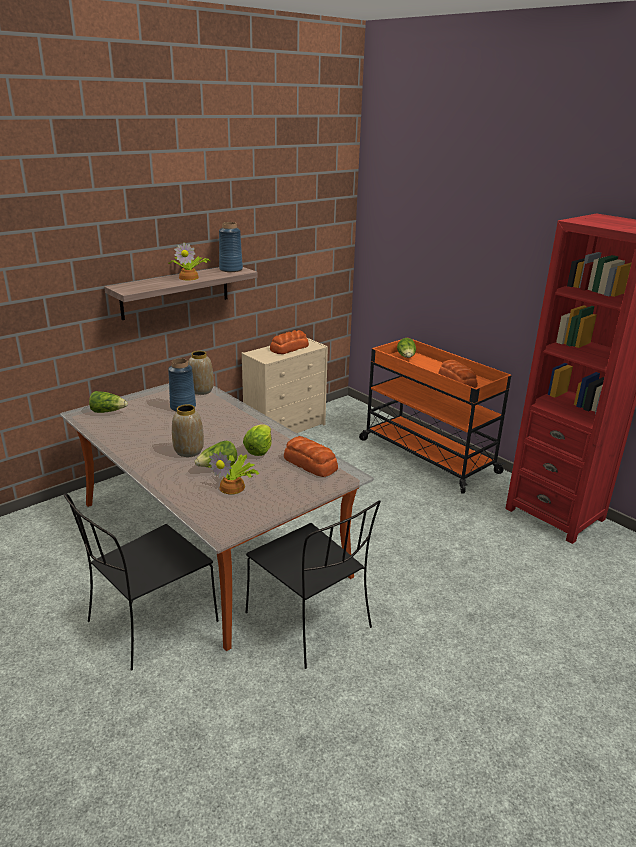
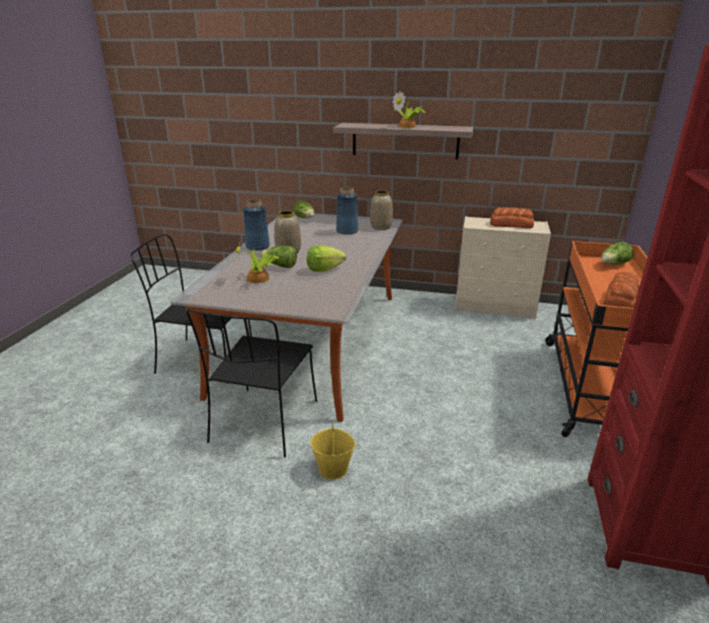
camera: 55 degrees right, 0 degrees up
(231, 269) = (455, 128): blue vase -> blue vase (257, 247)
(310, 464) = (331, 291): bread -> none
(407, 607) = (333, 469): none -> yellow bucket

